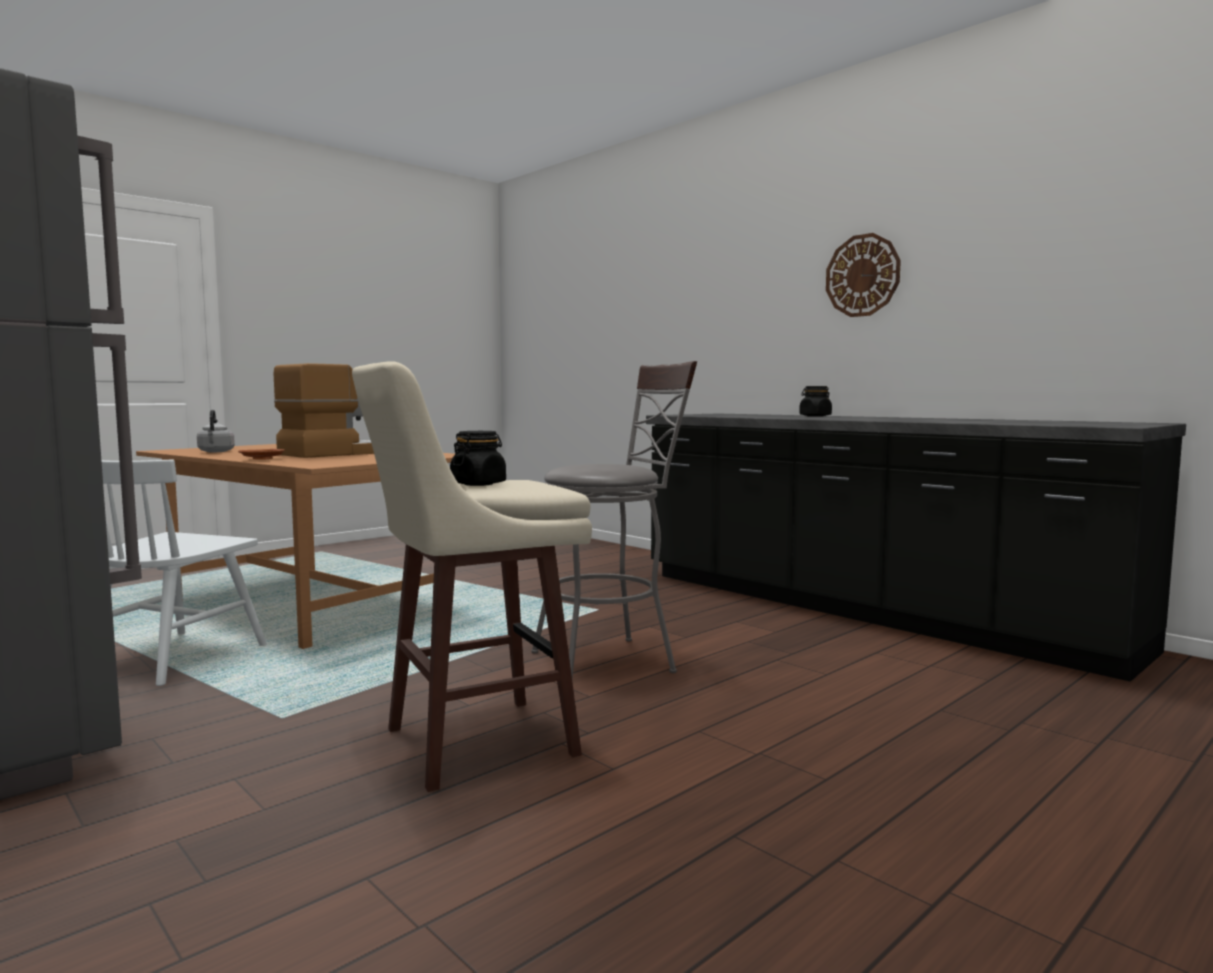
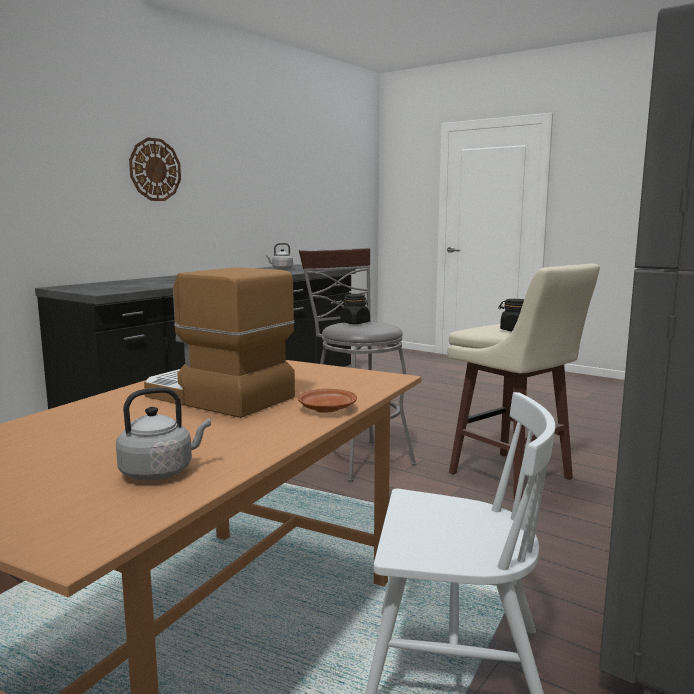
camera: 100 degrees left, 5 degrees up
(815, 416) = (172, 279): black jar -> black jar (355, 323)
(1021, 421) = (281, 269): none -> grey kettle

